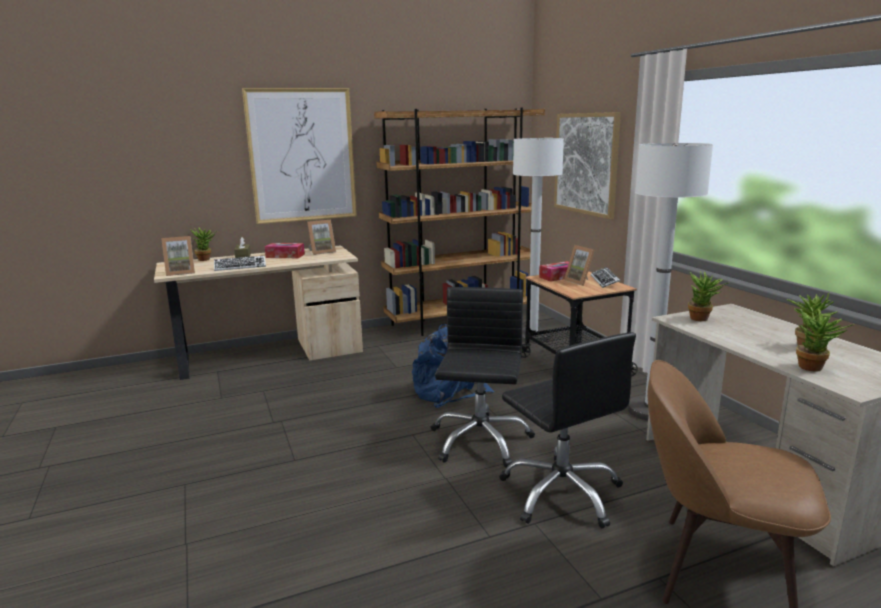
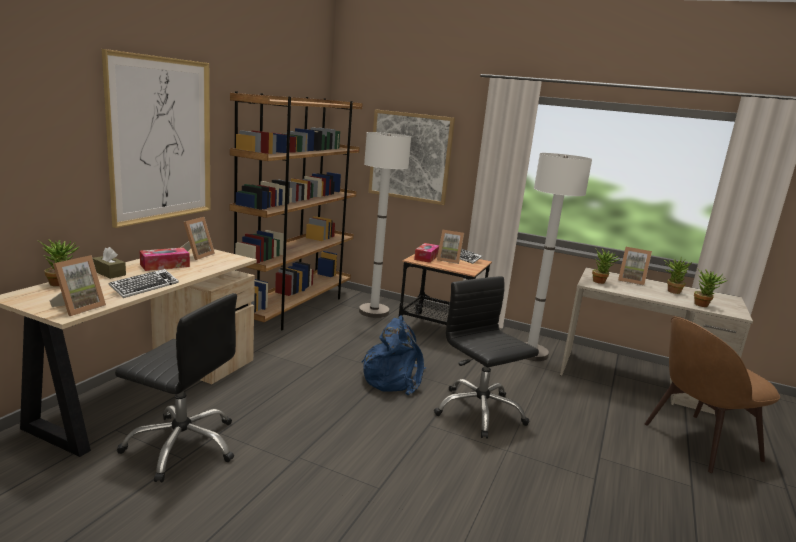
camera: 45 degrees left, 0 degrees up
(562, 493) = (579, 429): black office chair -> black office chair (182, 445)
(764, 325) = (631, 281): none -> picture frame

